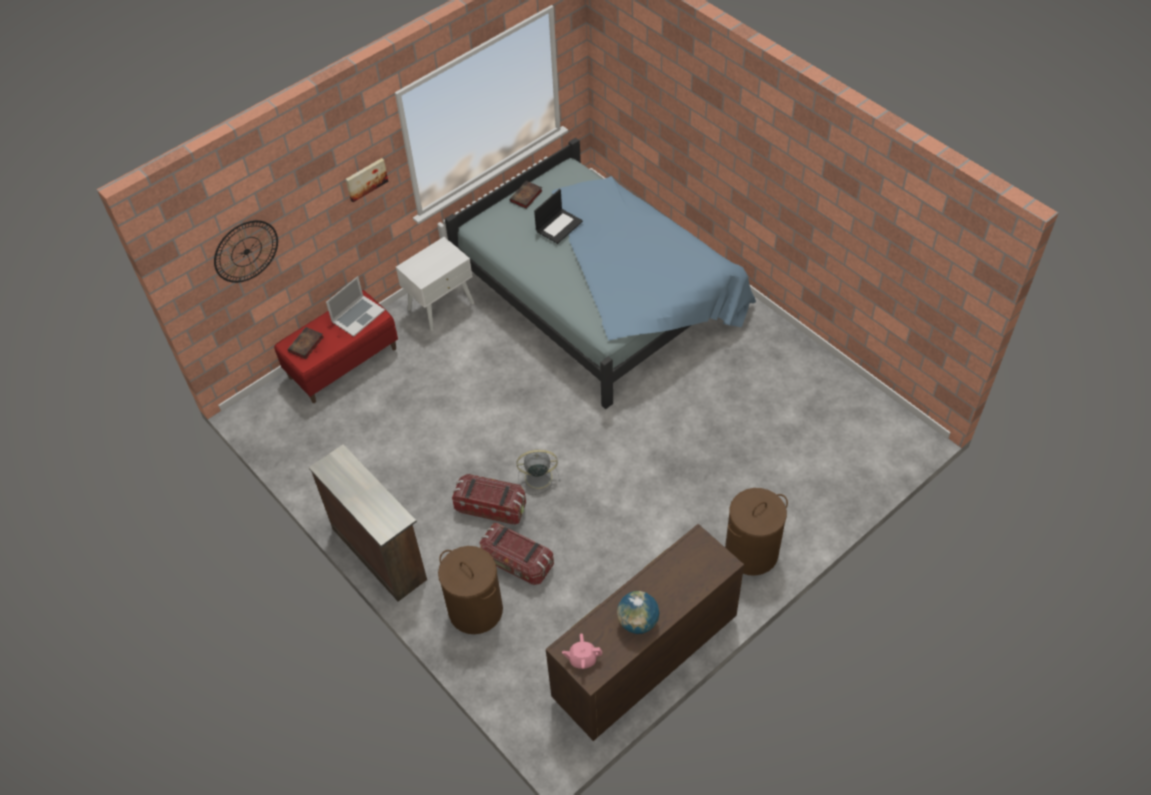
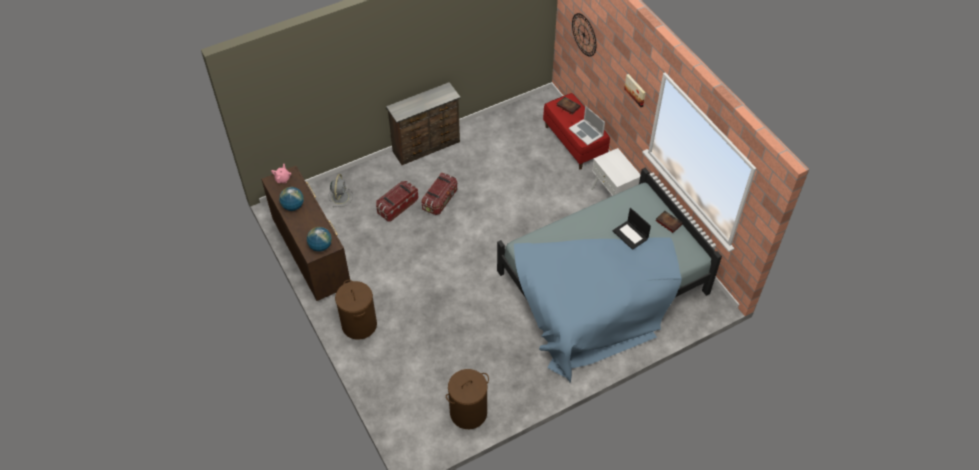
camera: 100 degrees right, 0 degrees up
(475, 610) = (374, 183): brown laundry basket -> brown laundry basket (468, 412)
(537, 477) = (454, 225): grey fan -> grey fan (340, 196)
(706, 555) = (320, 246): none -> globe

